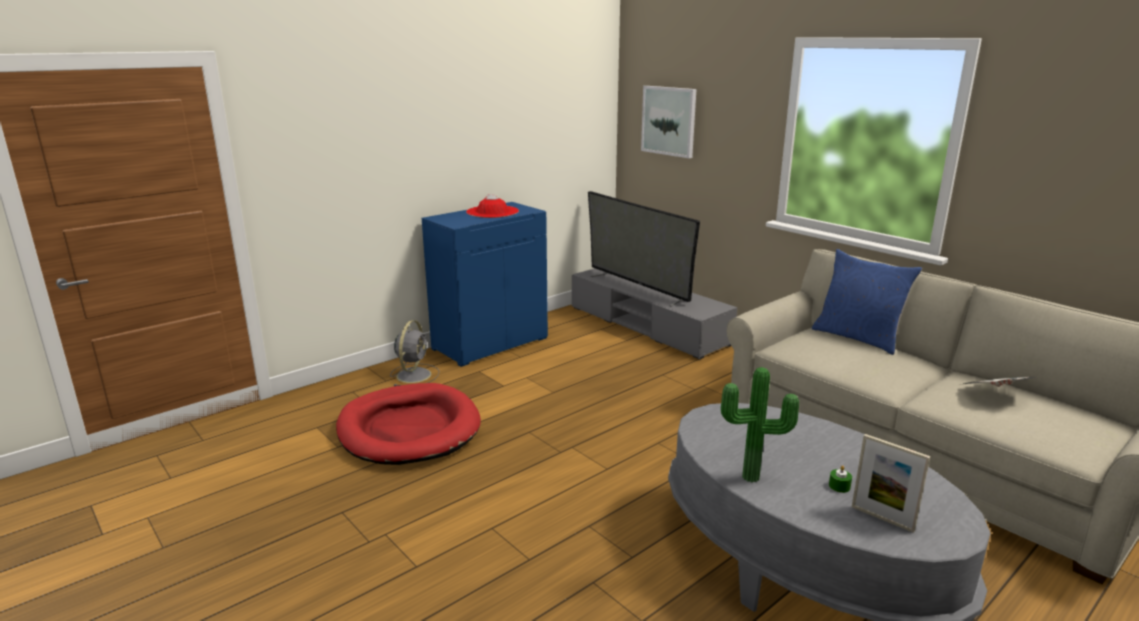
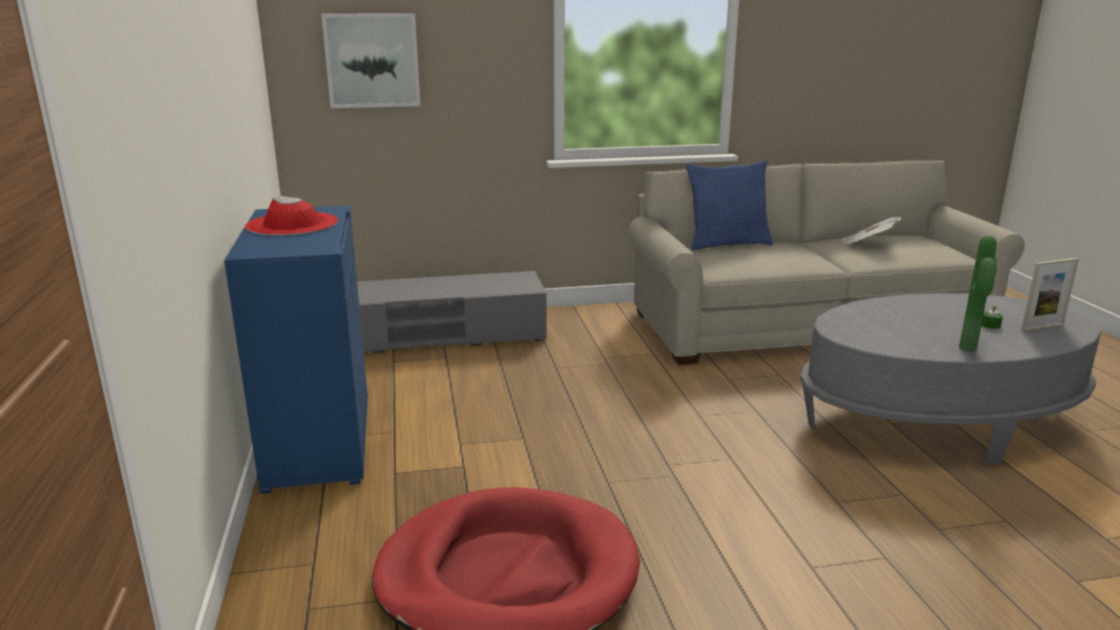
camera: 60 degrees left, 0 degrees up
(414, 374) = (330, 530): grey fan -> none
(638, 288) = (409, 291): television -> none

